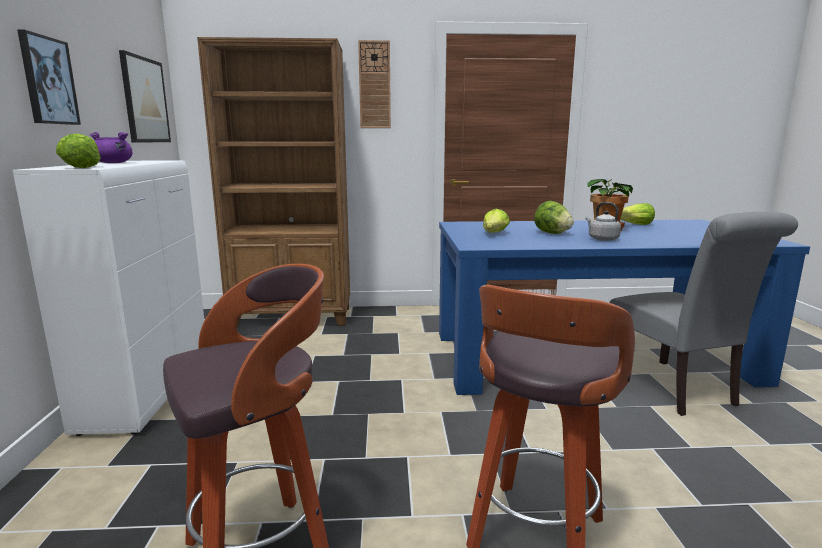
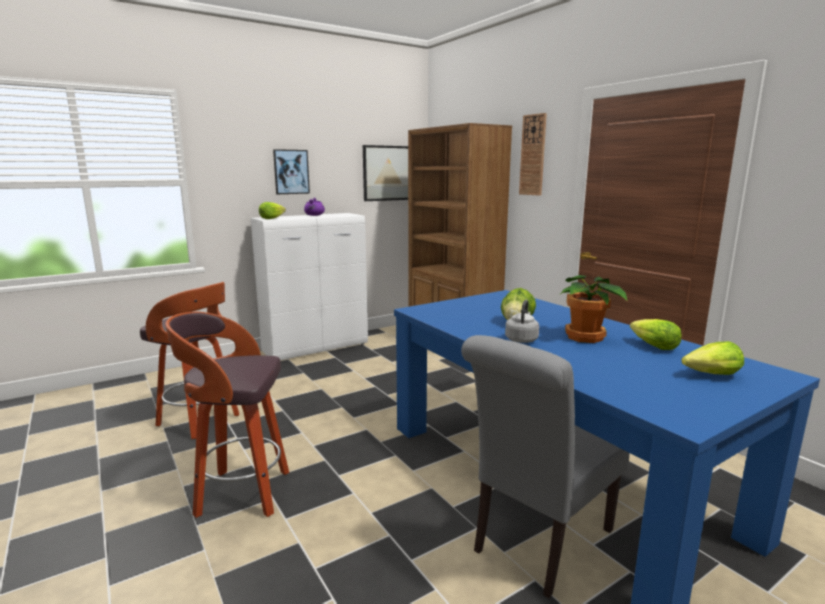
camera: 60 degrees right, 0 degrees up
(494, 233) = (478, 308): lettuce -> lettuce (712, 375)

